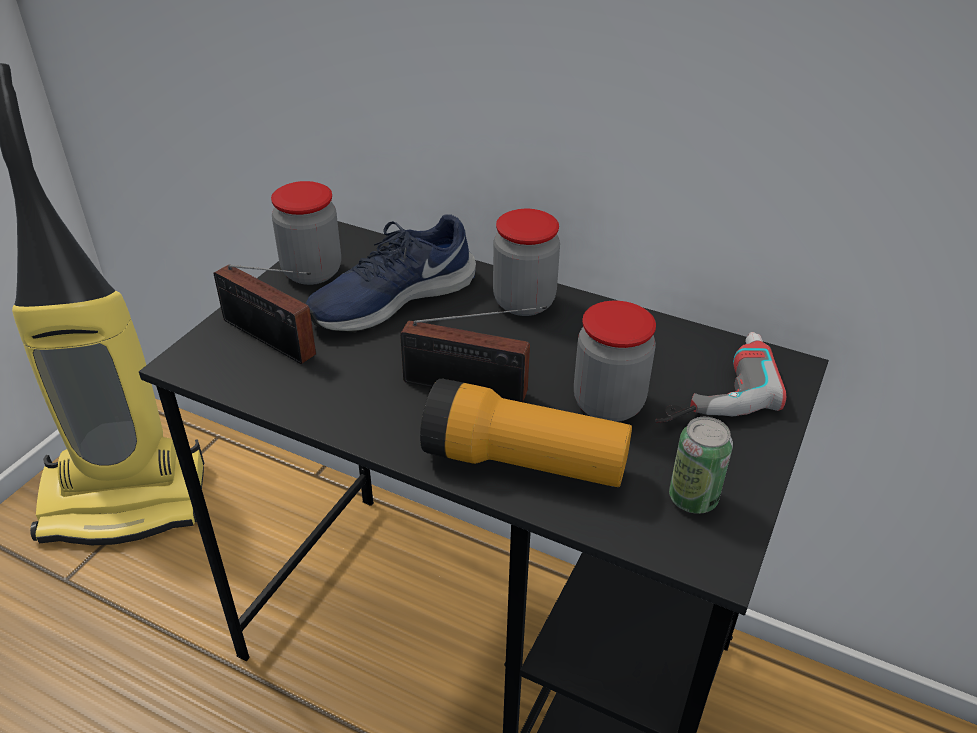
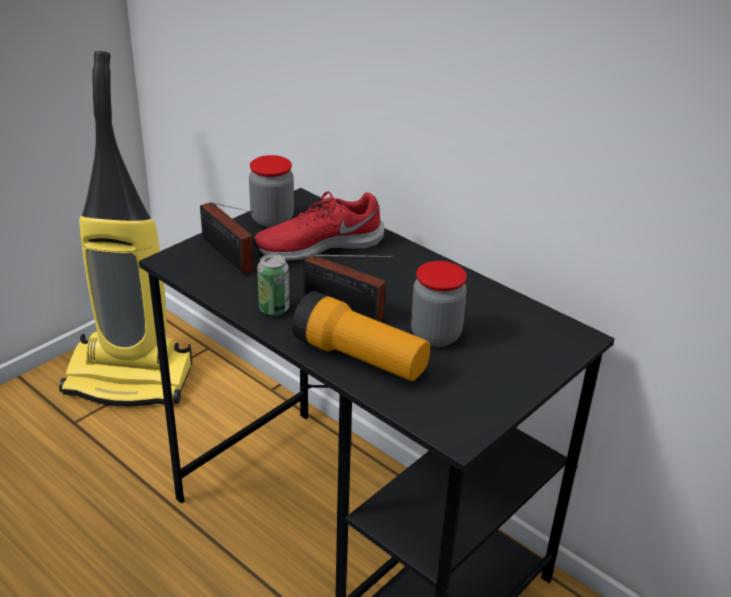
camera: 15 degrees right, 5 degrees down
(391, 298) = (318, 245): blue shoe -> red shoe
(524, 302) = (410, 263): jar -> none
(693, 498) = (462, 400): can -> can (274, 309)
(710, 385) = (514, 337): power drill -> none

